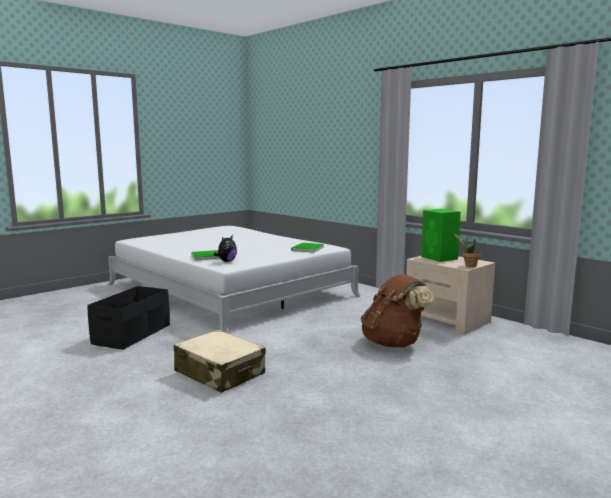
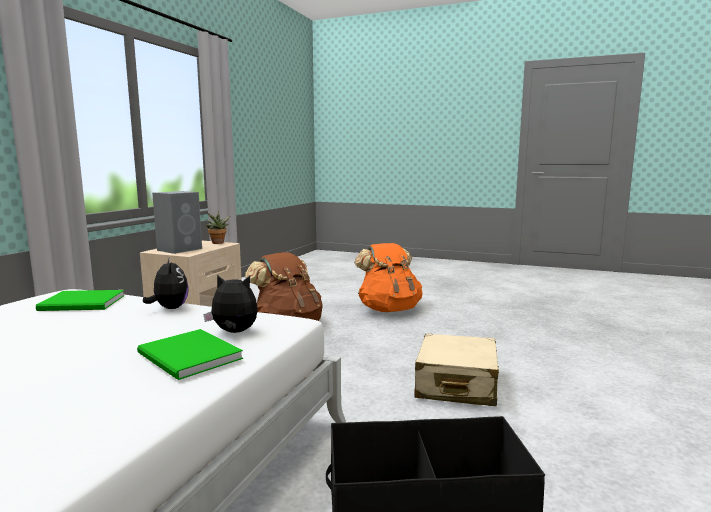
camera: 115 degrees left, 0 degrees up
(279, 256) = (169, 308): none -> plush toy
(424, 395) = (389, 310): none -> orange backpack
(439, 258) = (180, 249): green speaker -> grey speaker

